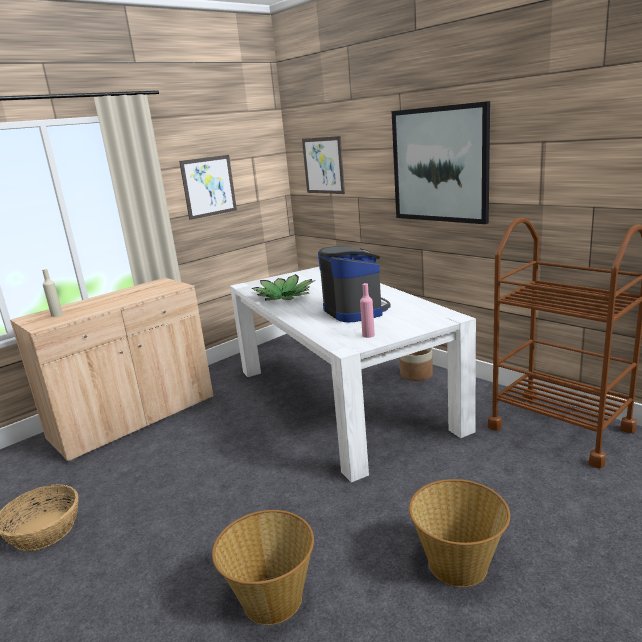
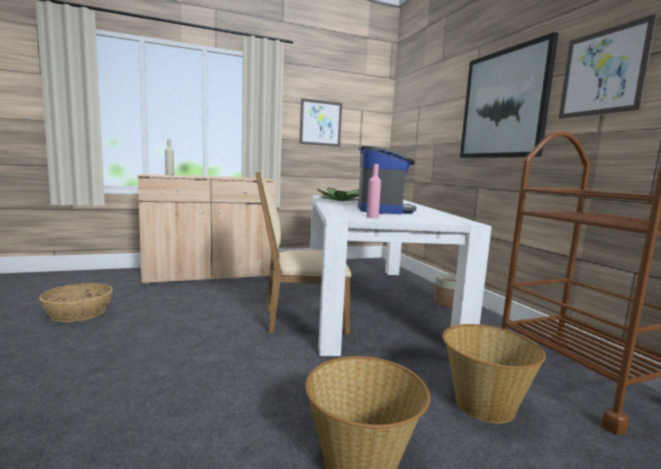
camera: 20 degrees right, 10 degrees down
(272, 599) = (157, 416): basket -> basket (483, 404)
(296, 447) = (299, 320): none -> beige chair
(323, 165) = (414, 119): picture -> picture (602, 72)

